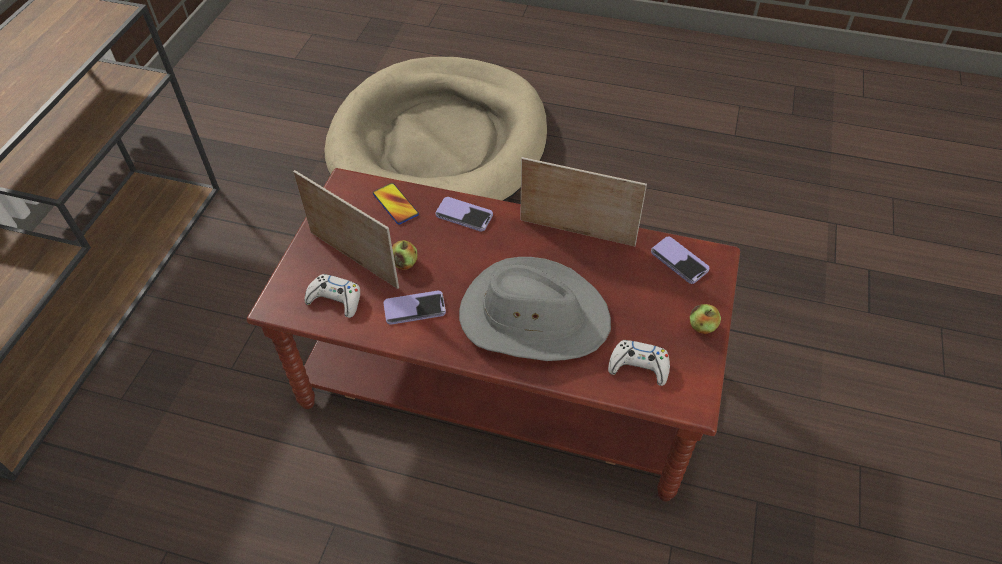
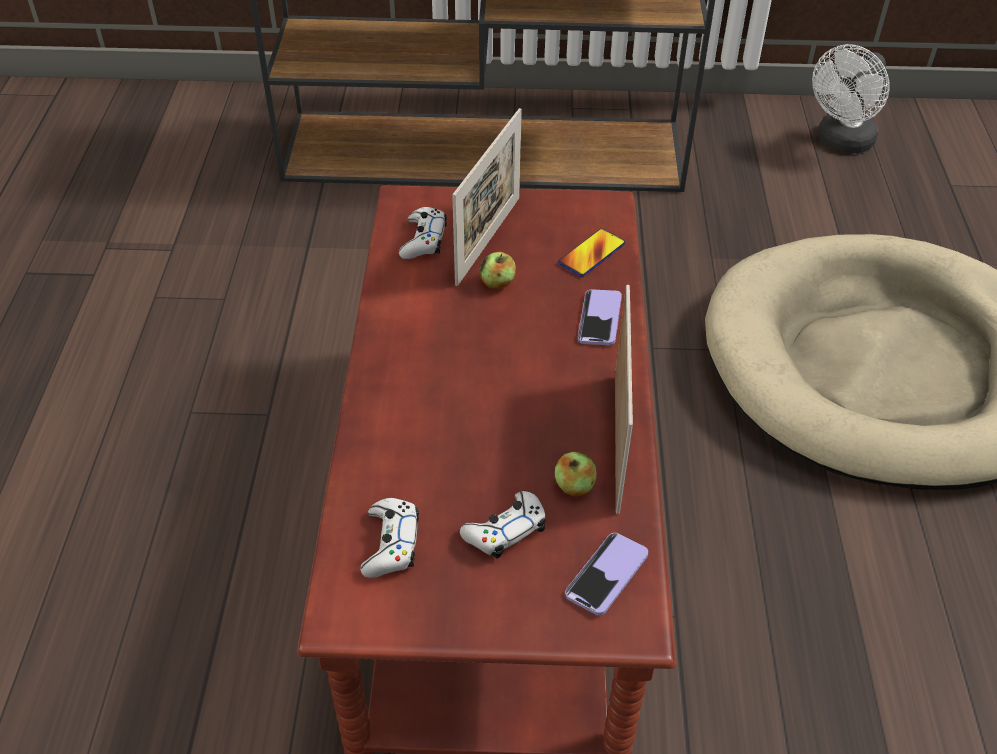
camera: 75 degrees right, 5 degrees down
(219, 91) = (841, 142): none -> white fan
(414, 309) = (429, 306): phone -> none
(533, 316) = (448, 417): grey hat -> none
(638, 303) = (505, 530): none -> white game controller
(702, 327) = (482, 617): apple -> apple (574, 486)

